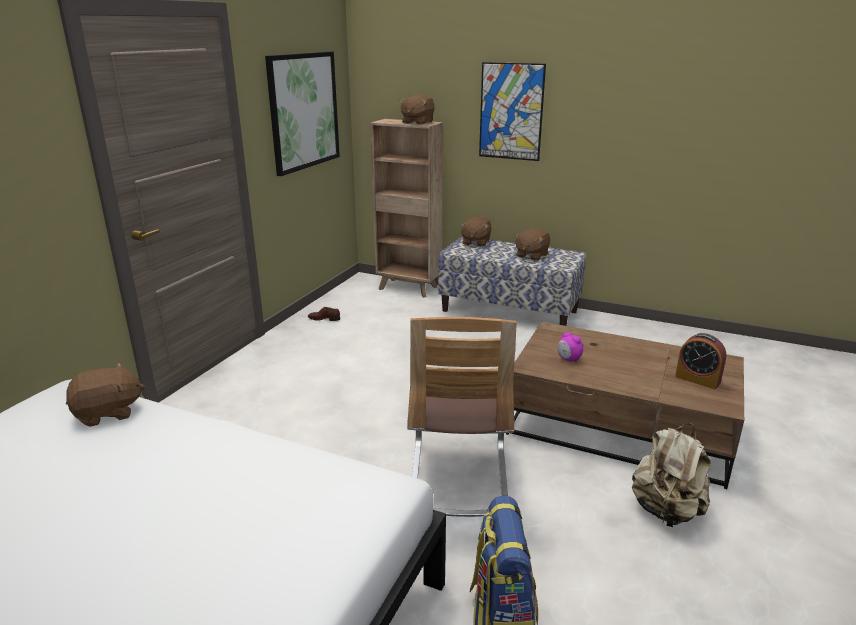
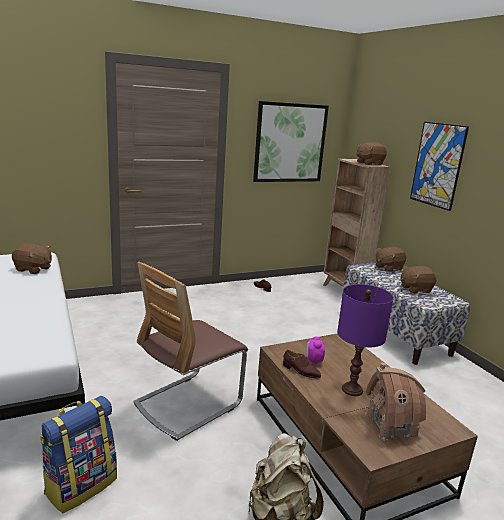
camera: 40 degrees right, 5 degrees down
(577, 374) = (301, 371): none -> brown shoe
(633, 368) = (352, 390): none -> purple table lamp
(697, 379) = (391, 424): alarm clock -> toy house

